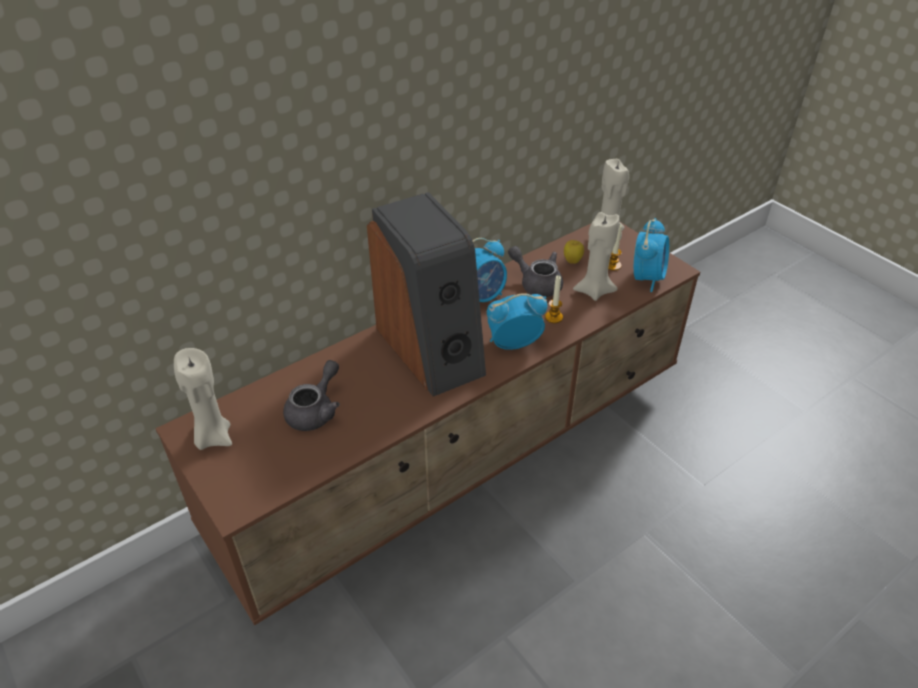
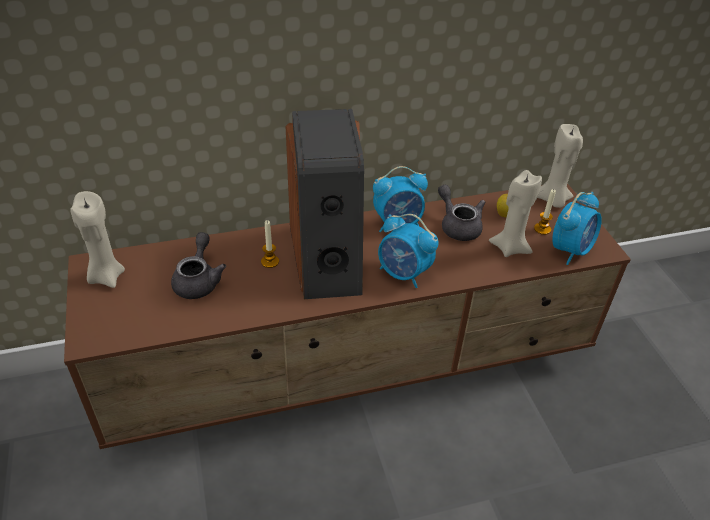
camera: 20 degrees right, 0 degrees up
(316, 410) = (199, 280): grey teapot -> grey teapot turned 45 degrees counterclockwise
(513, 343) = (403, 274): alarm clock -> alarm clock turned 150 degrees counterclockwise
(553, 317) = (456, 261): candle -> candle (270, 262)

